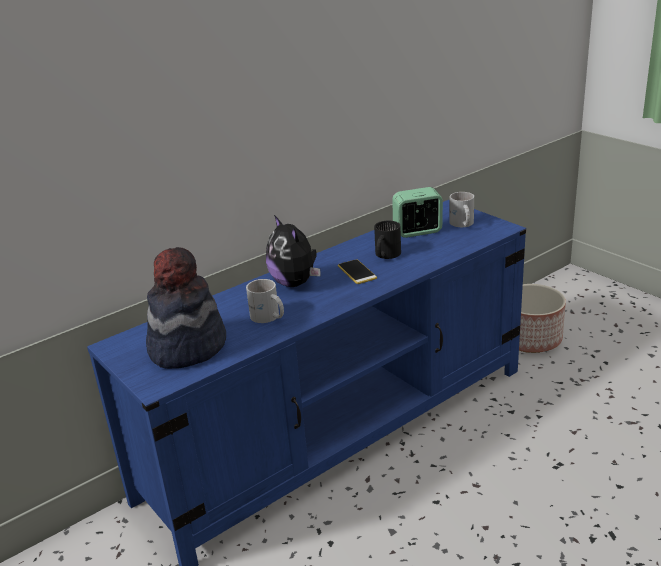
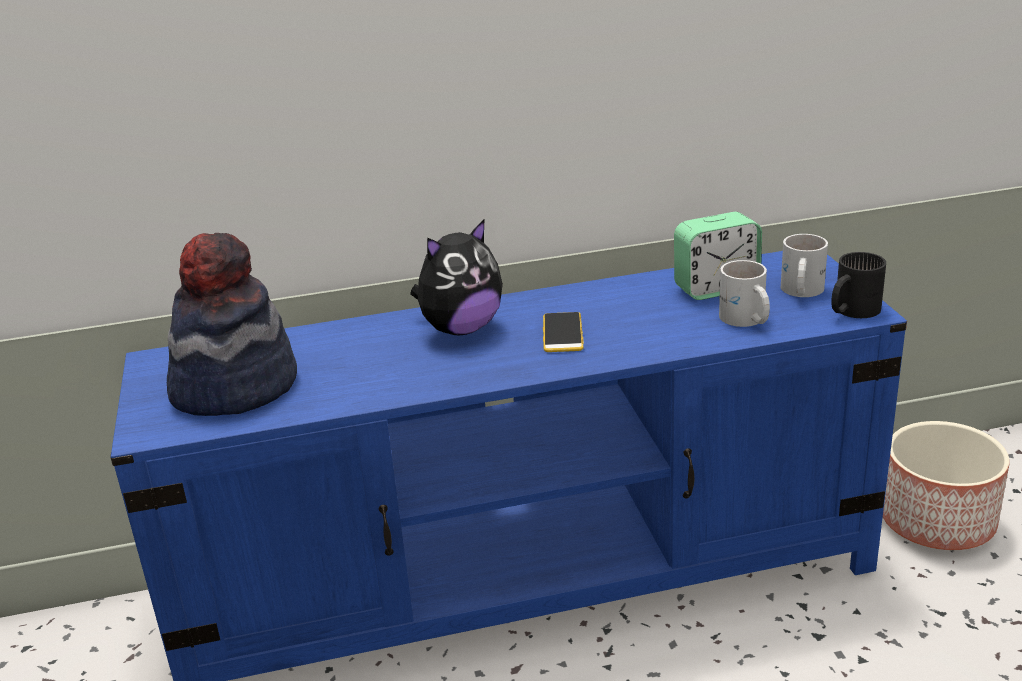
camera: 25 degrees right, 0 degrees up
(268, 317) = (375, 372): white mug -> white mug (745, 320)
(295, 283) = (460, 328): plush toy -> plush toy turned 120 degrees counterclockwise
(385, 255) = (630, 315): black mug -> black mug (850, 310)
(417, 231) = (716, 288): alarm clock -> alarm clock turned 150 degrees clockwise

